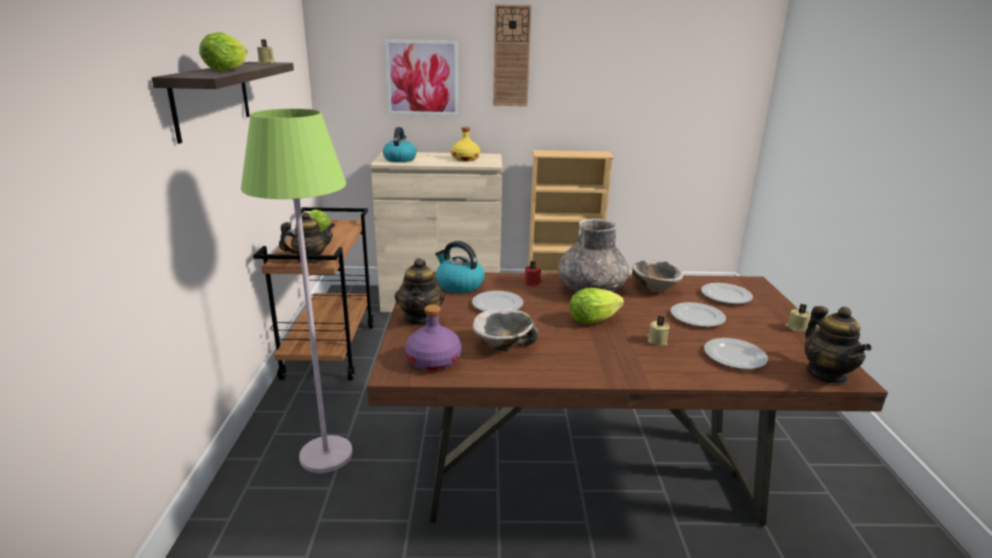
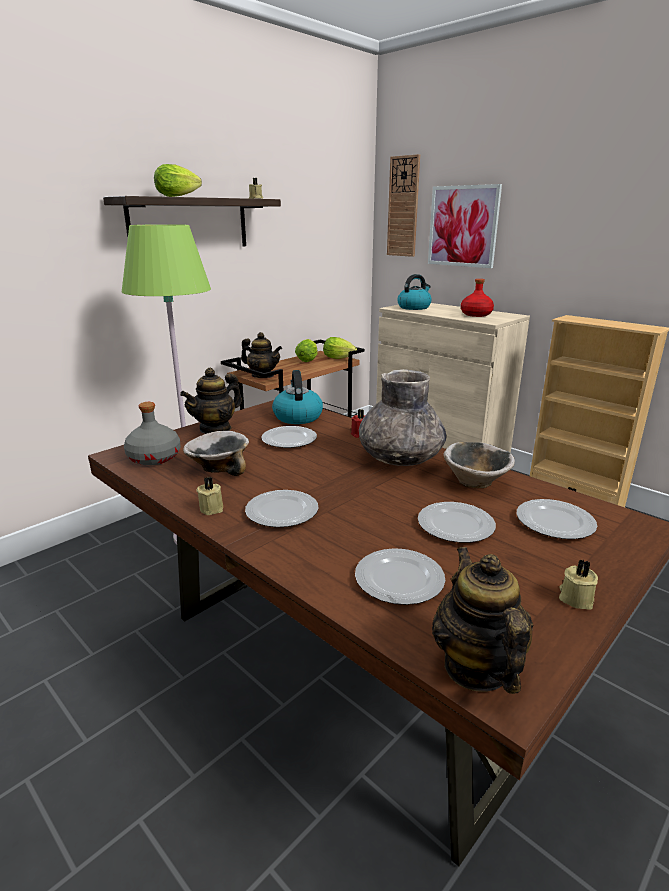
camera: 45 degrees right, 0 degrees up
(434, 360) = (155, 458): purple bottle -> grey bottle
(466, 159) = (476, 314): yellow bottle -> red bottle
(511, 56) = (559, 200): wall clock -> wall clock (403, 207)
(596, 320) = (340, 482): lettuce -> lettuce (340, 358)
(610, 353) = (282, 512): none -> plate
(657, 340) = (353, 524): beige candle -> beige candle (212, 508)
(826, 374) = (476, 667): teapot -> teapot turned 135 degrees clockwise

